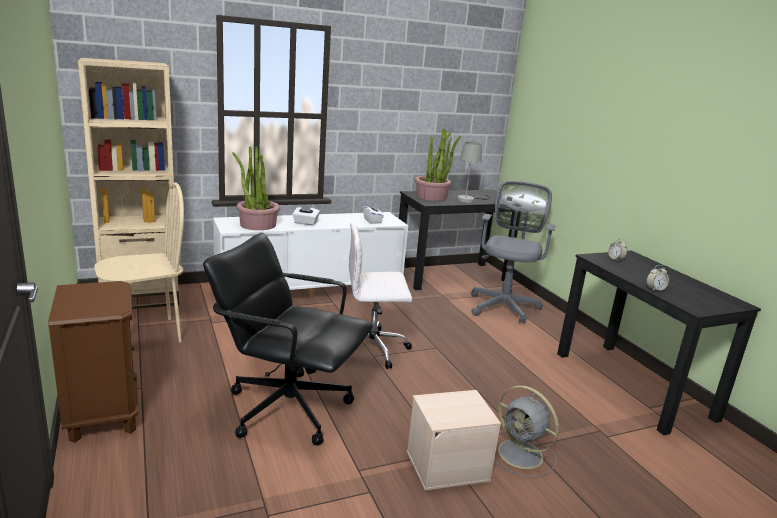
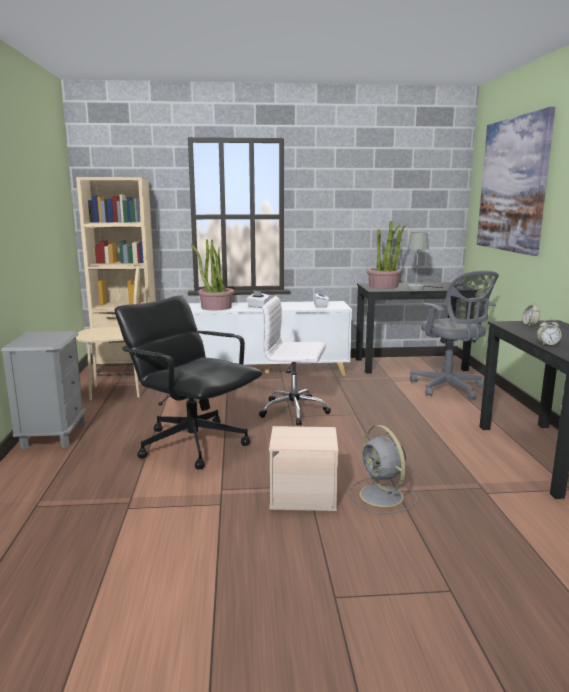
camera: 20 degrees right, 5 degrees down
(103, 414) = (53, 435): brown nightstand -> grey nightstand
(504, 306) = (449, 388): grey office chair -> grey office chair turned 120 degrees clockwise
(573, 104) = (512, 185): none -> picture

